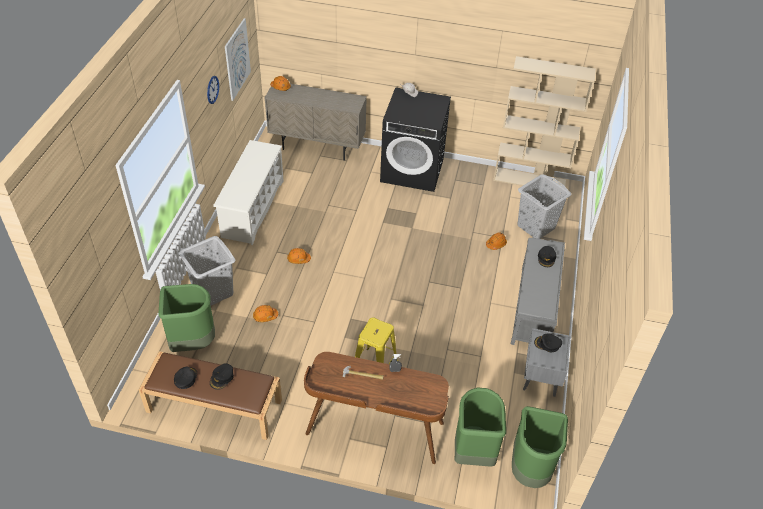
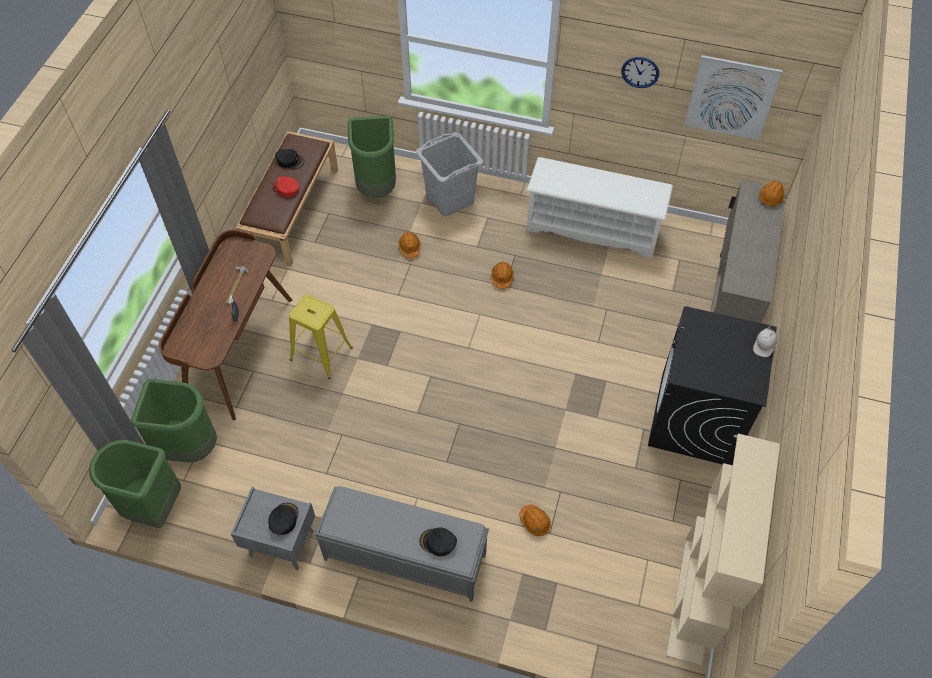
camera: 95 degrees right, 10 degrees up
(222, 378) = (286, 188): black cap -> red cap
(536, 226) = (576, 591): grey laundry basket -> none

